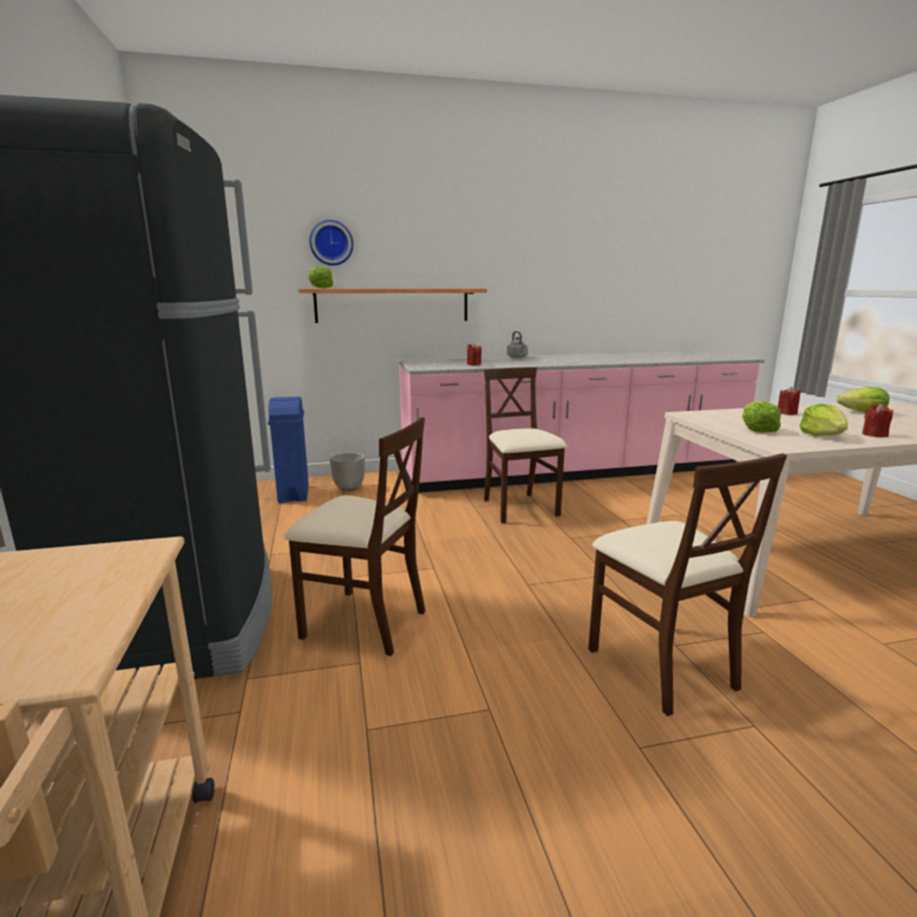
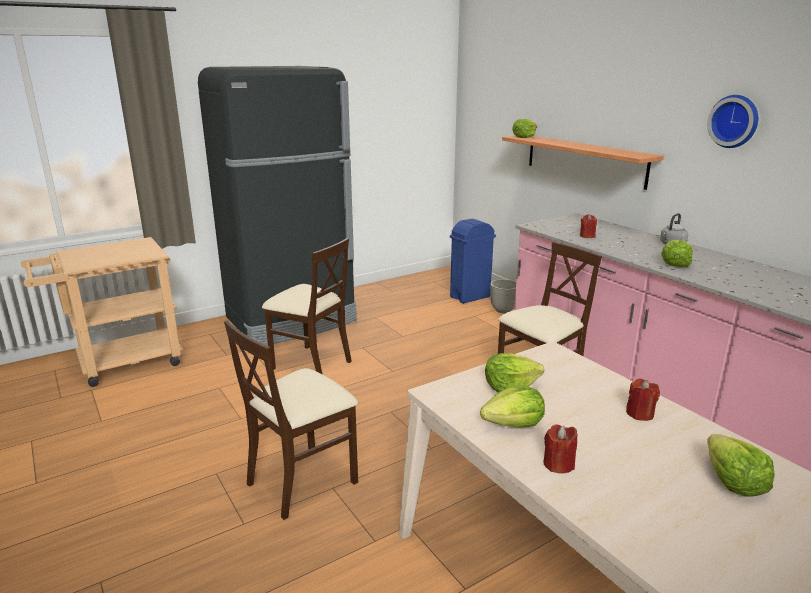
camera: 70 degrees right, 5 degrees up
(331, 243) = (548, 97): wall clock -> wall clock (734, 121)
(363, 622) = (311, 364): beige chair -> beige chair turned 60 degrees counterclockwise
(563, 361) = (674, 263): none -> lettuce

